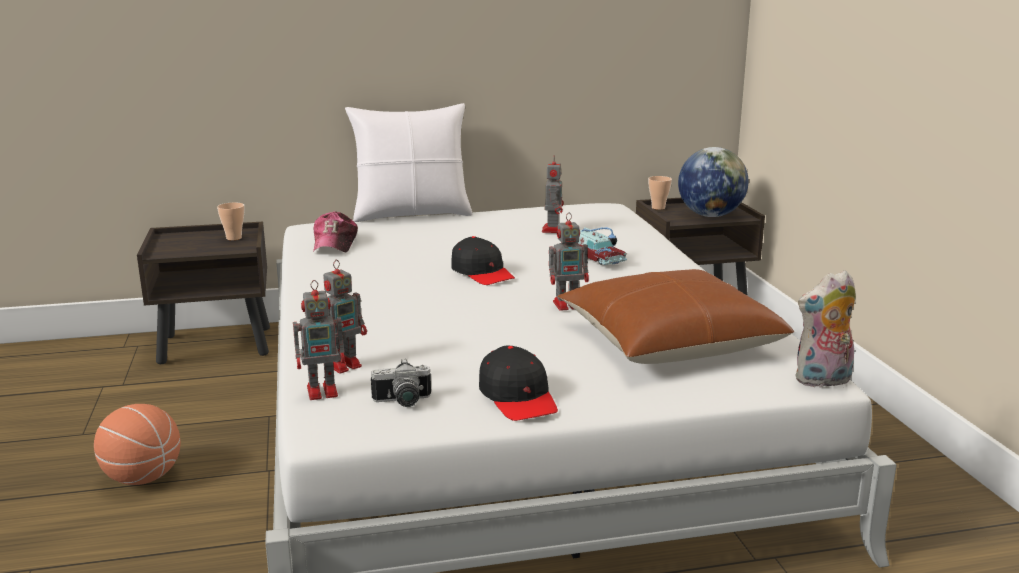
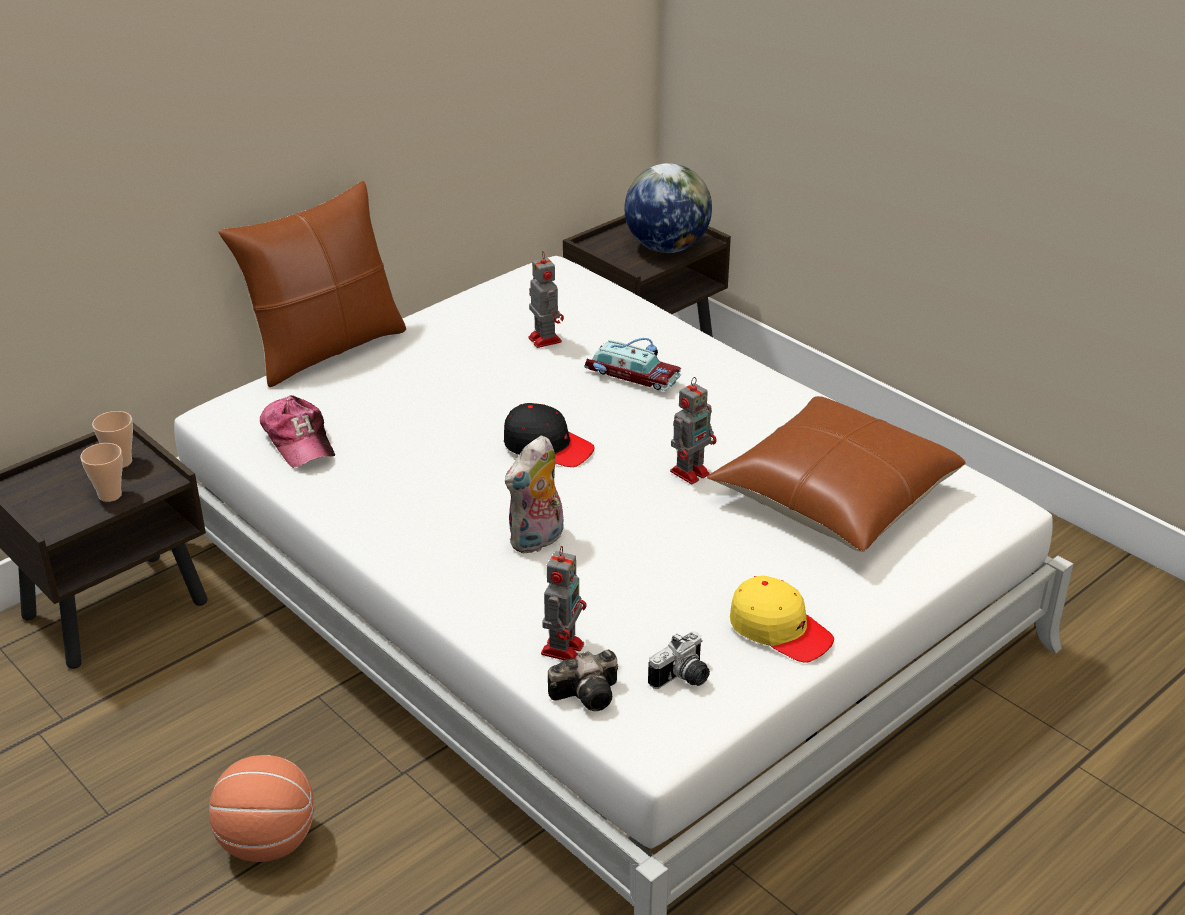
camera: 30 degrees left, 15 degrees up
(324, 391) = (589, 694): toy robot -> camera
(411, 214) = (326, 349): white pillow -> brown pillow
(518, 397) = (779, 630): black cap -> yellow cap
(658, 207) = (595, 246): cup -> cup (110, 495)
(823, 381) = (1005, 506): plush toy -> plush toy (537, 541)

